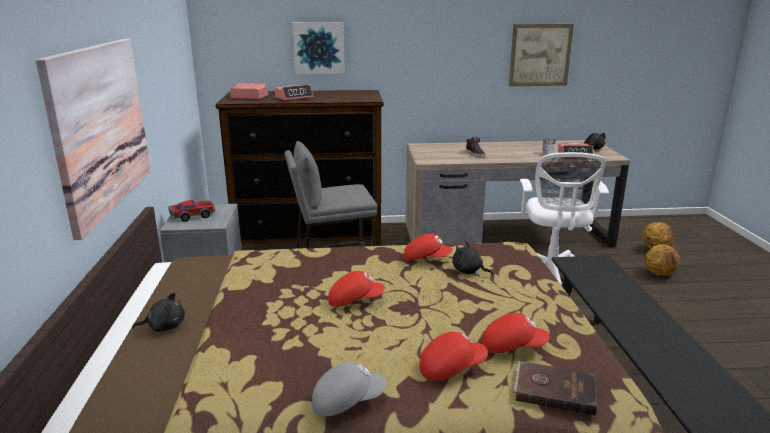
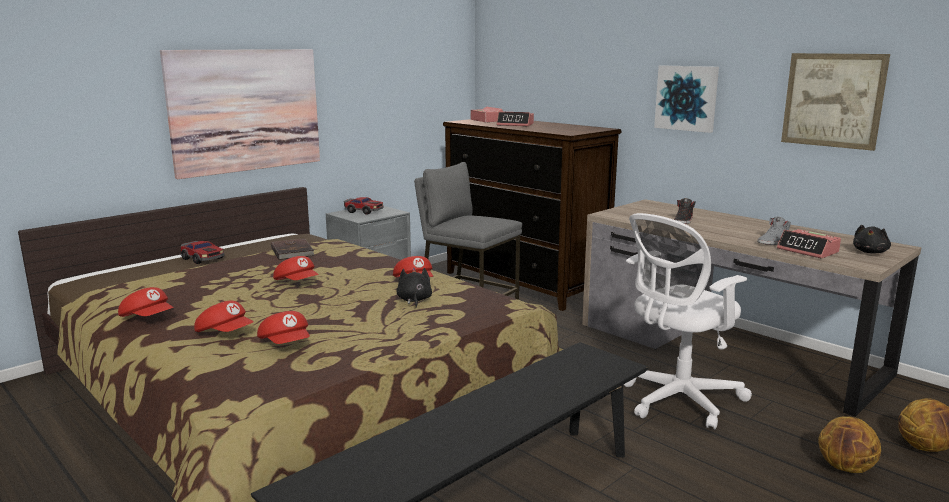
camera: 50 degrees right, 5 degrees down
(164, 326) = (203, 258): black plush toy -> toy car
(319, 48) = (570, 76): picture -> picture (686, 98)
(347, 401) = (148, 318): grey cap -> red cap
(554, 389) = (229, 373): brown book -> brown book (293, 251)

